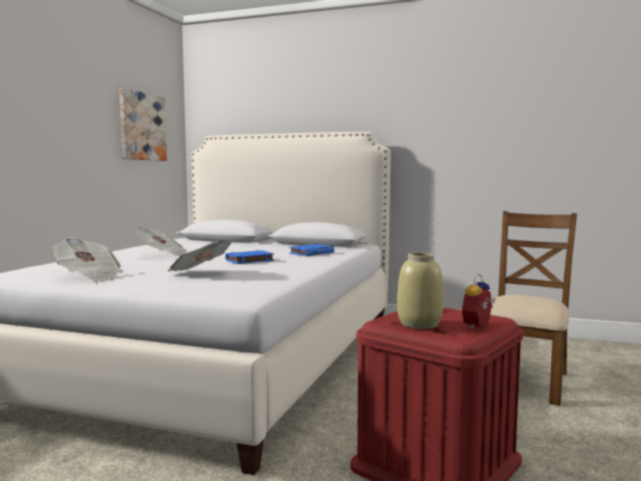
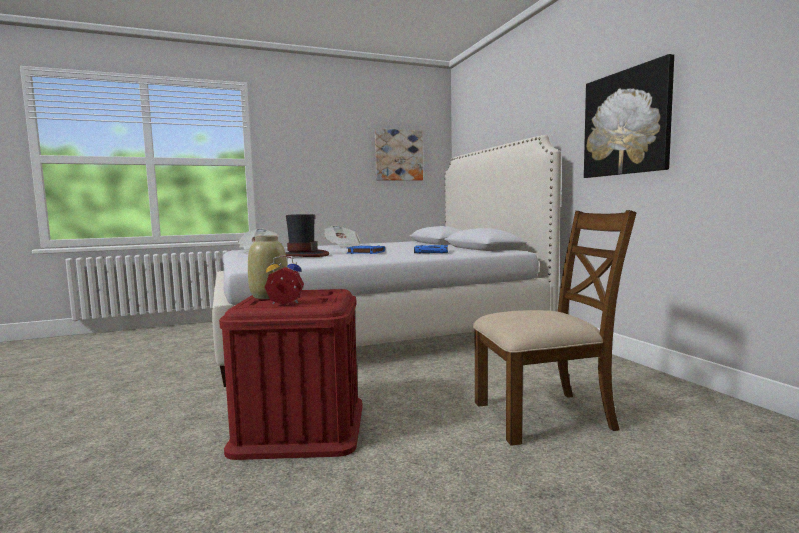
camera: 50 degrees right, 0 degrees up
(199, 273) = (302, 255): newspaper -> hat
(456, 134) = (626, 123): none -> picture

